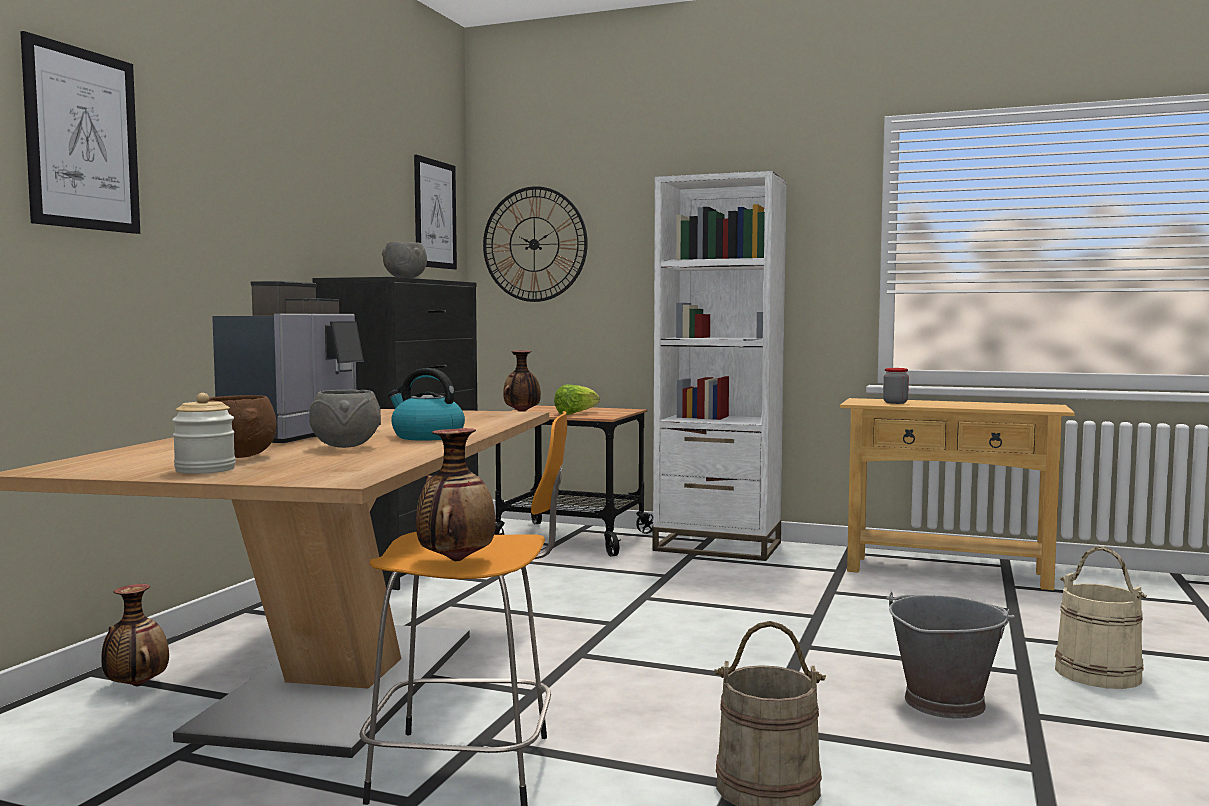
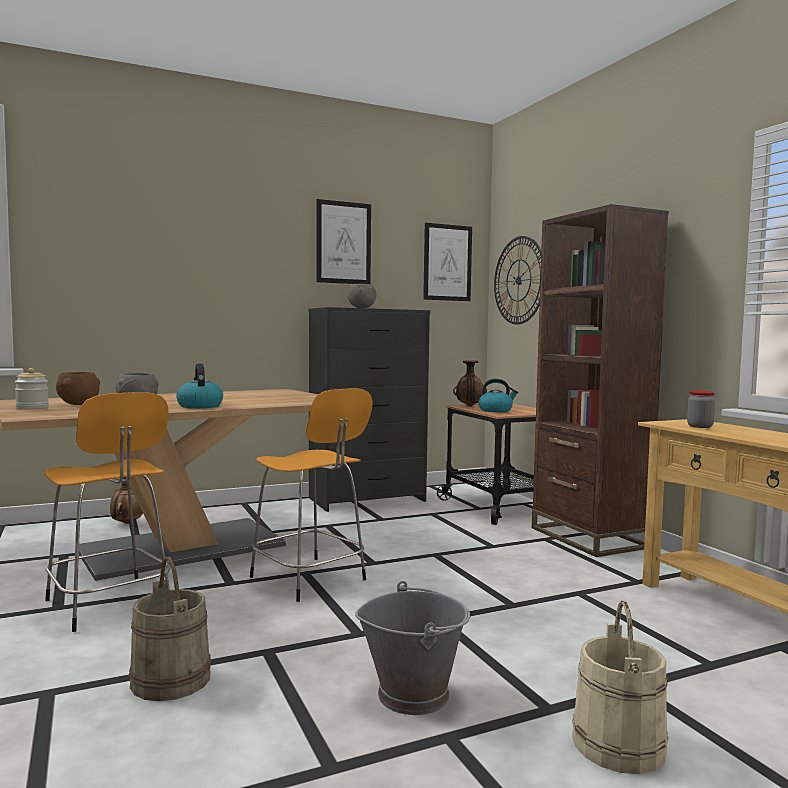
camera: 45 degrees right, 0 degrees up
(82, 139) = (139, 239): picture -> picture (343, 242)
(302, 434) = (172, 399): coffee machine -> none
(455, 560) = (75, 474): vase -> none
(575, 413) = (496, 410): lettuce -> kettle
(605, 658) = (310, 579): none -> orange stool
(717, 547) = (588, 537): white bookcase -> brown bookcase

